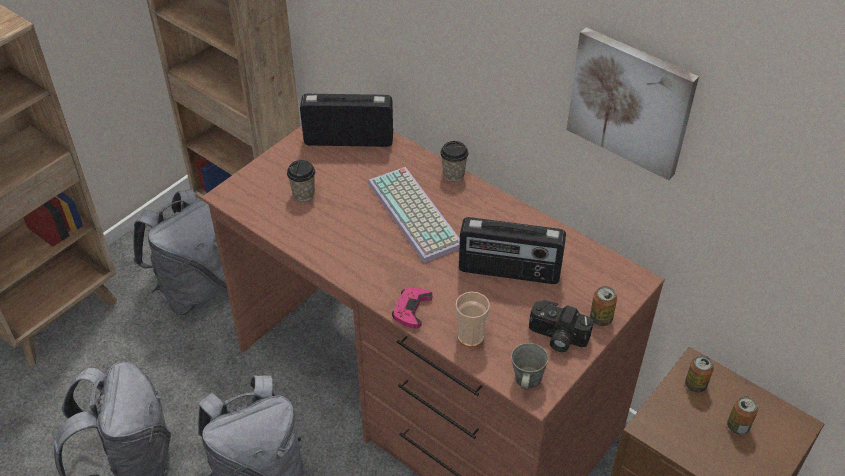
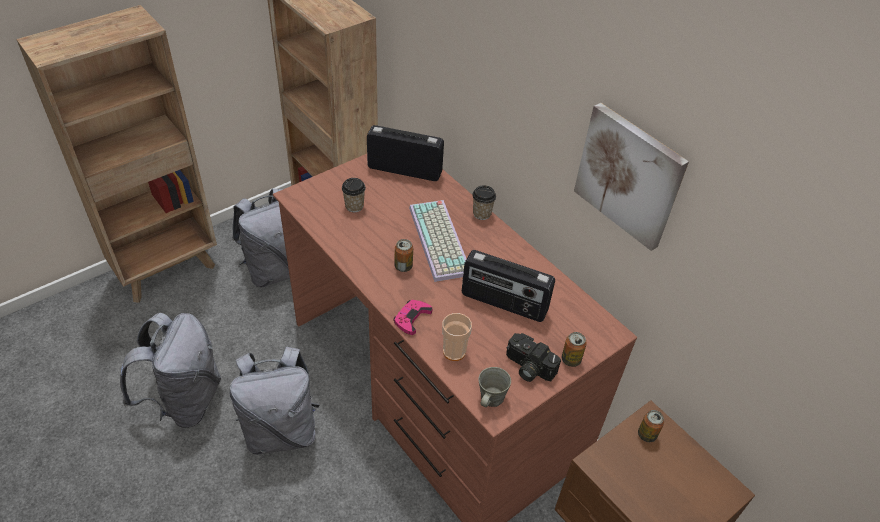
camera: 10 degrees right, 0 degrees up
(738, 426) = (675, 479): can -> can (403, 266)

